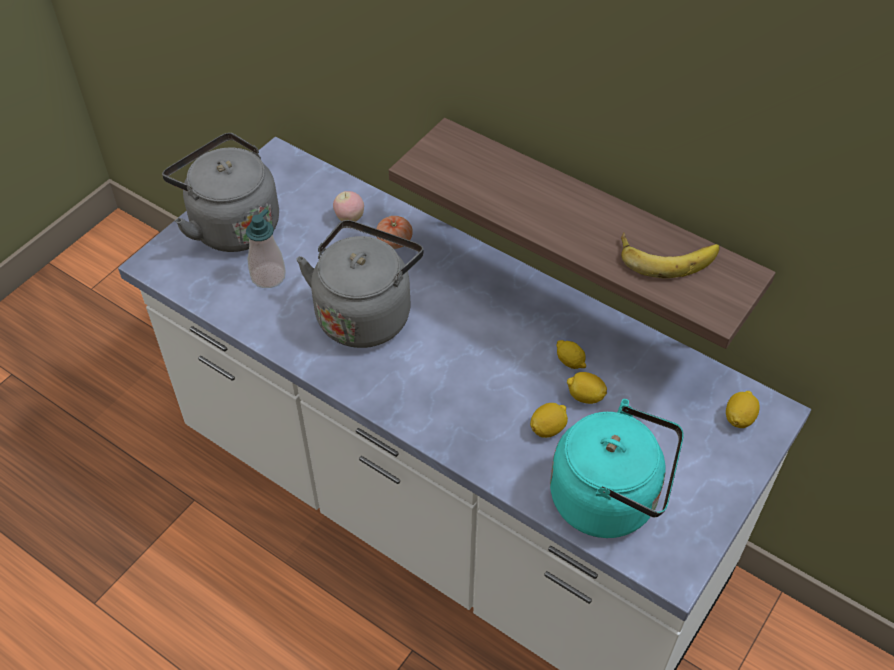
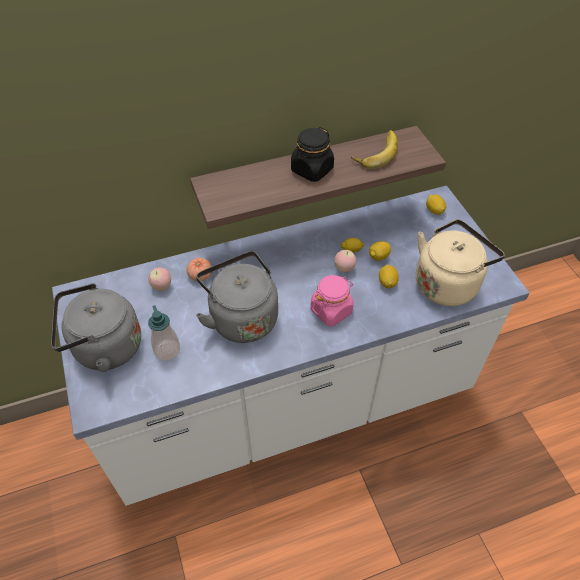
camera: 55 degrees left, 0 degrees up
(448, 393) = (331, 310): none -> pink jar
(530, 370) = (344, 269): none -> apple
(565, 211) = (312, 170): none -> black jar
(610, 499) = (448, 283): turquoise kettle -> beige kettle

